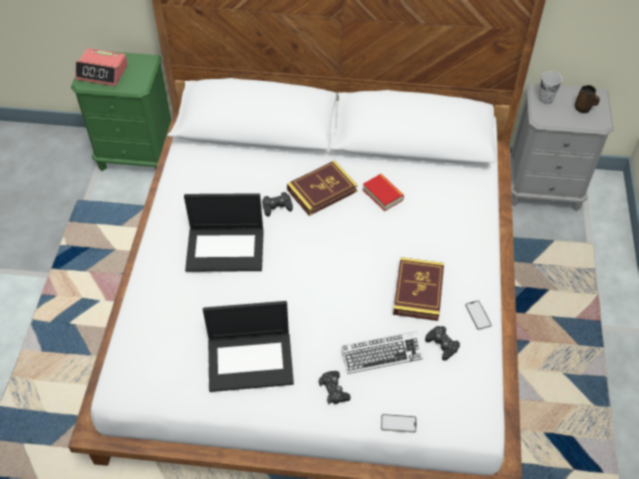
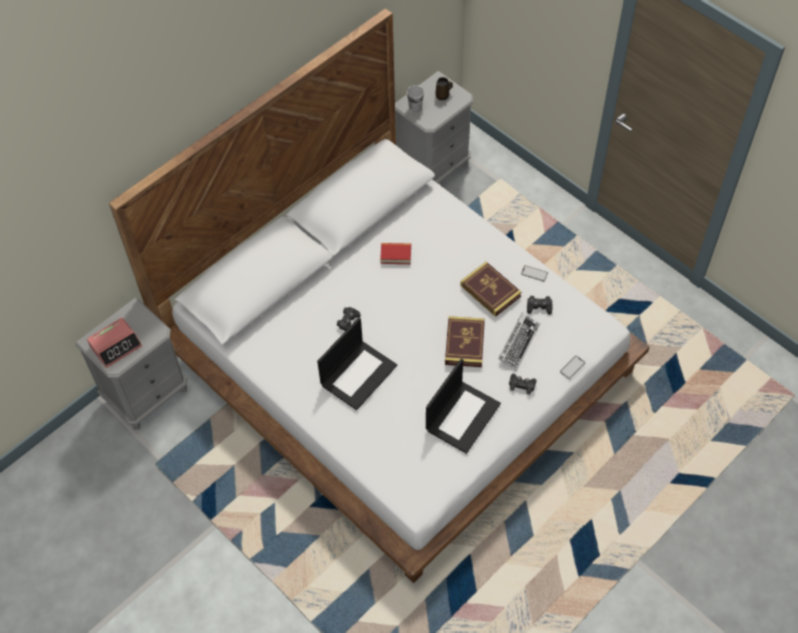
camera: 50 degrees left, 5 degrees up
(137, 155) = (147, 394): green nightstand -> grey nightstand
(322, 190) = (359, 286): book -> book (464, 343)

